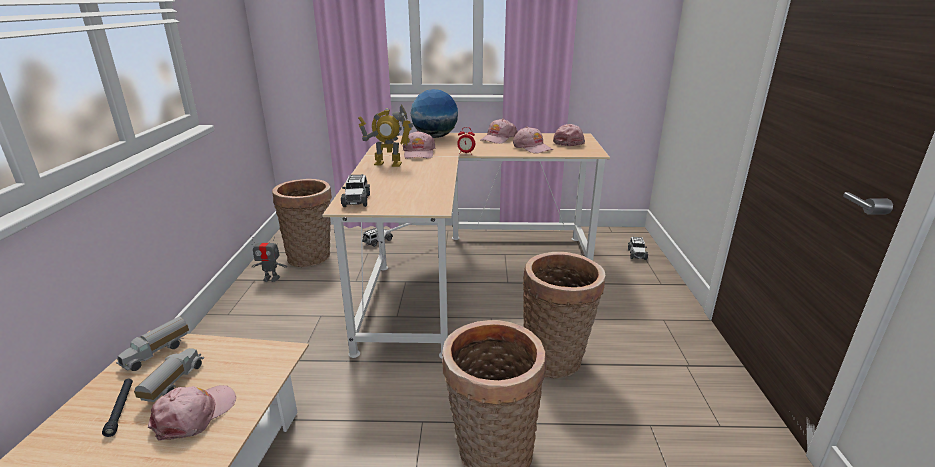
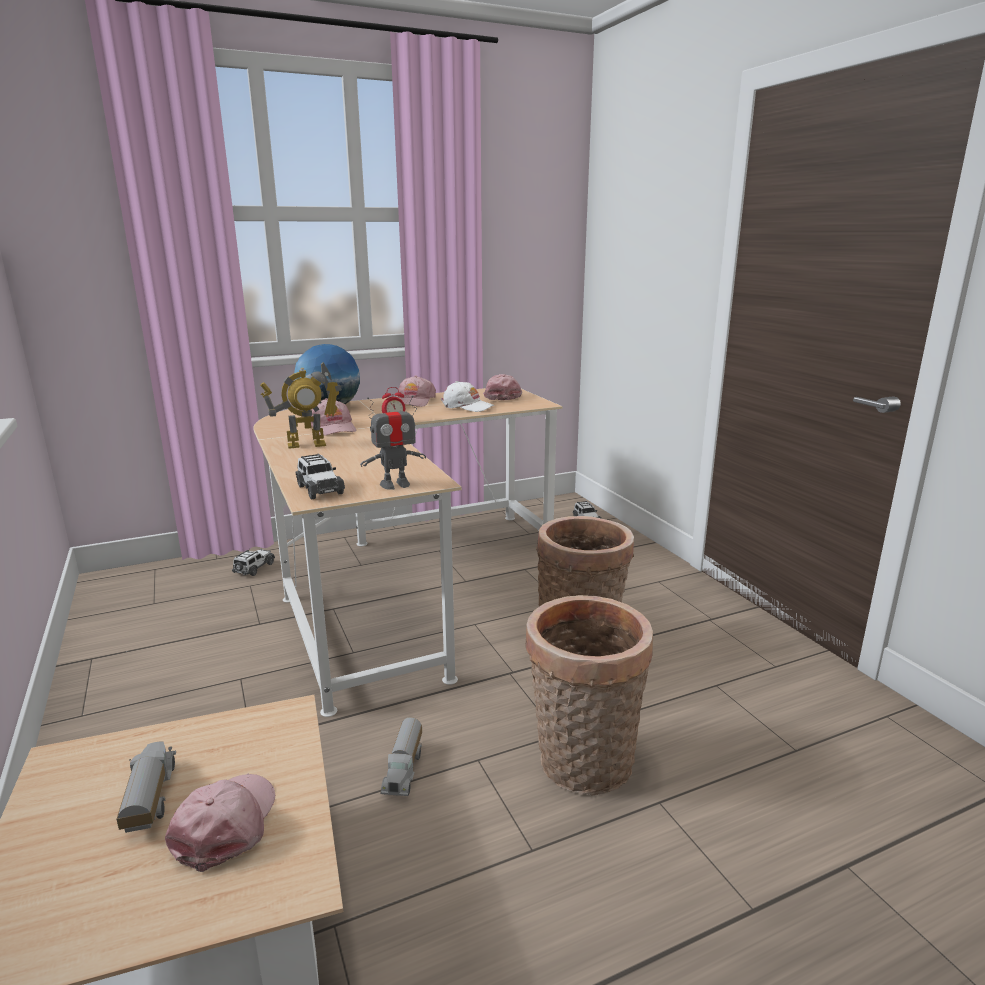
camera: 25 degrees left, 5 degrees down
(121, 409) = (90, 859): black flashlight -> none
(157, 353) = (80, 772): toy truck -> toy truck (405, 770)
(271, 278) = (119, 650): toy robot -> toy robot (395, 484)
(312, 257) = (166, 608): basket -> none
(532, 147) = (467, 406): pink cap -> white cap

